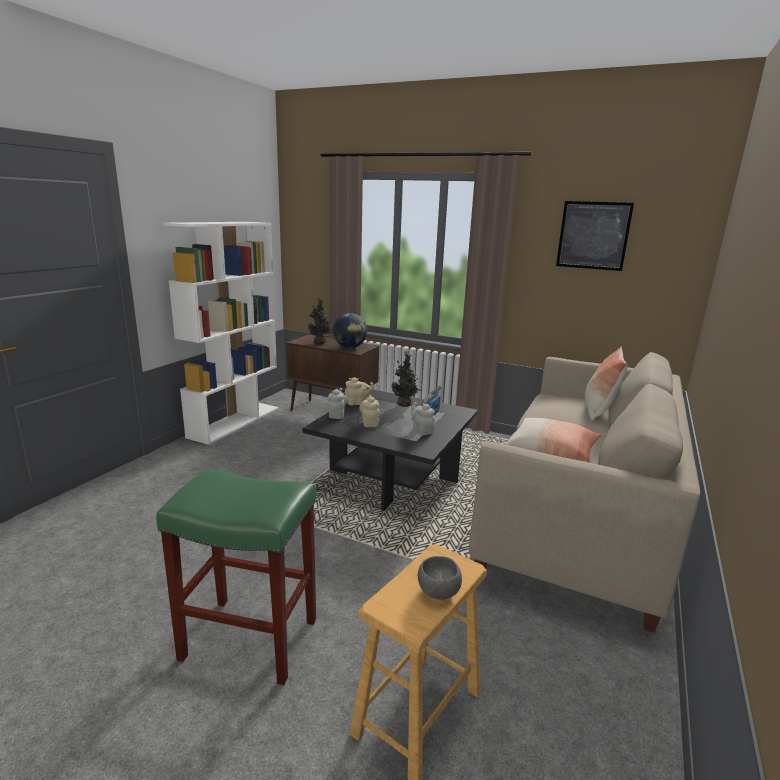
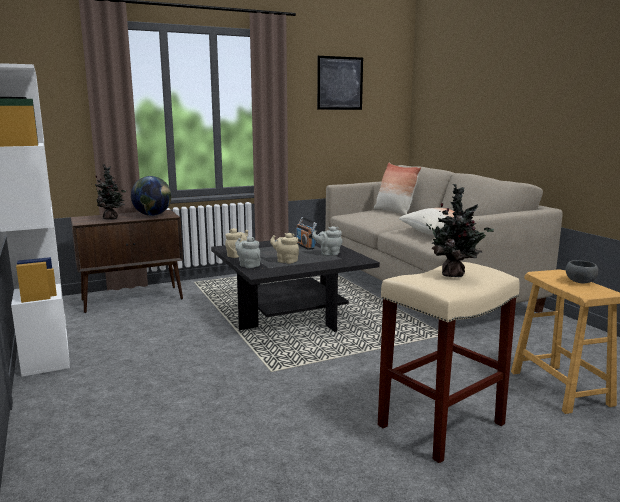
camera: 50 degrees left, 5 degrees down
(248, 639) = (441, 426): green stool -> beige stool
(405, 405) = (272, 246): potted plant -> potted plant (454, 275)

